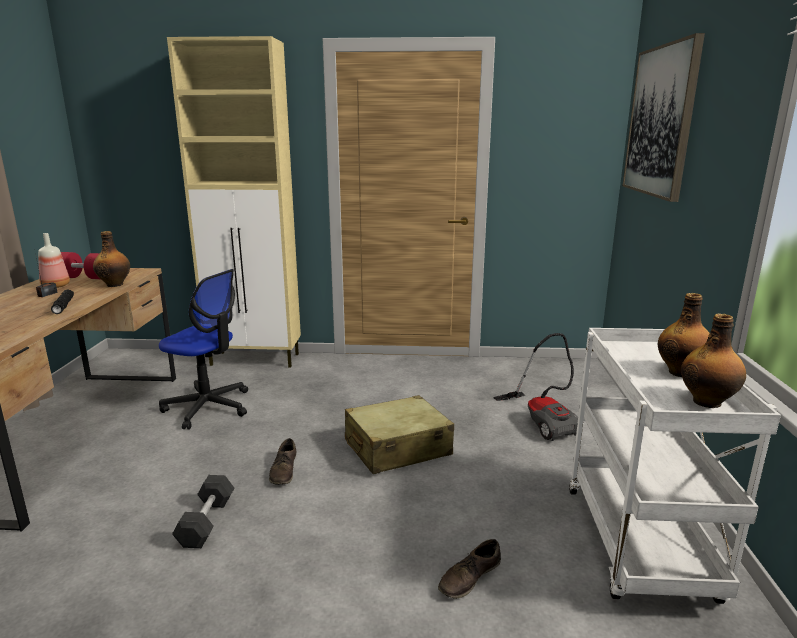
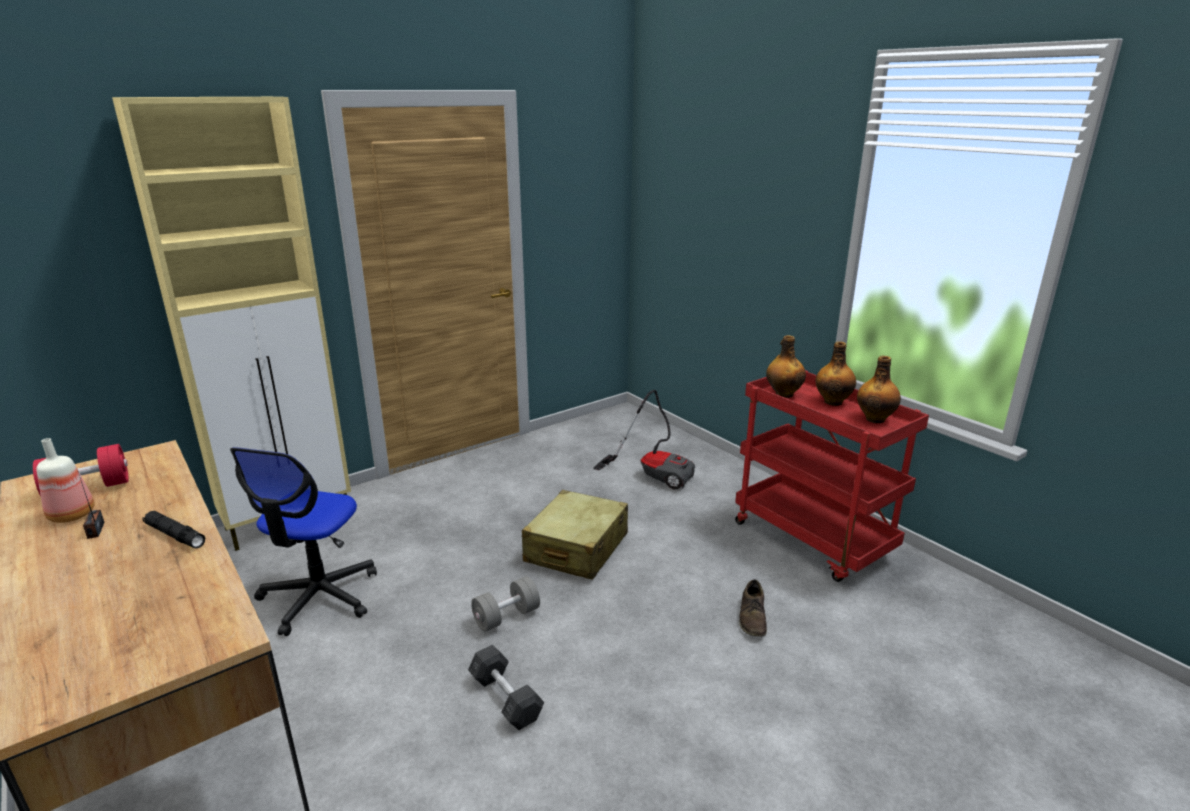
camera: 40 degrees left, 5 degrees up
(115, 284) = (170, 482): bottle -> bottle (783, 394)
(208, 407) = (319, 597): office chair -> office chair turned 120 degrees clockwise
(284, 470) = (506, 616): brown shoe -> grey dumbbell
(640, 545) = (814, 540): white cart -> red cart
(660, 121) = (694, 181): picture -> none

